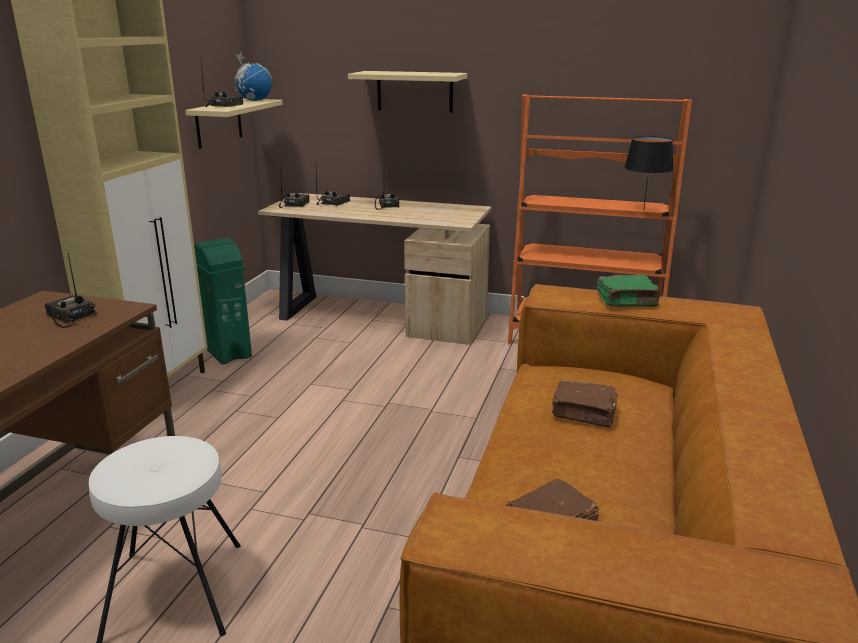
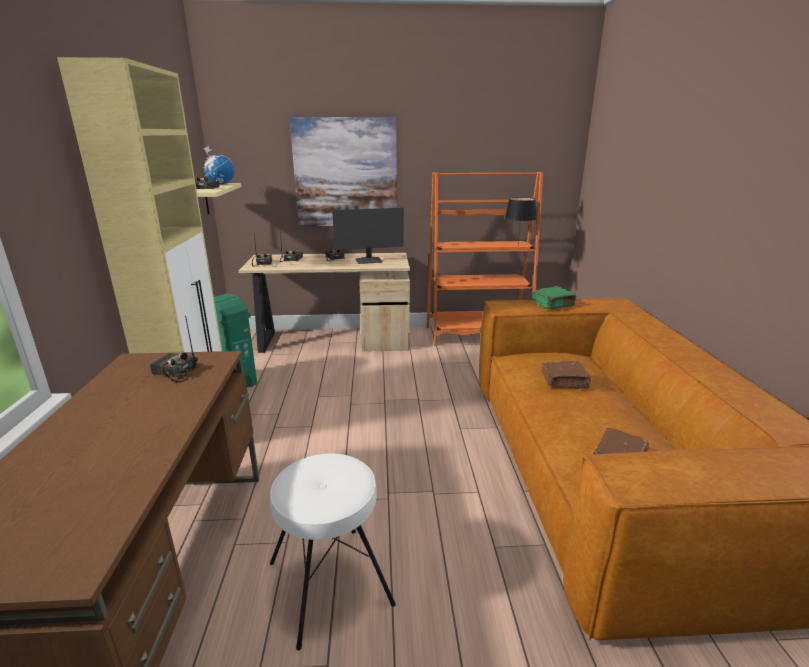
camera: 20 degrees left, 0 degrees up
(414, 91) = (346, 173): beige shelf -> picture
(428, 213) = (369, 261): none -> monitor

